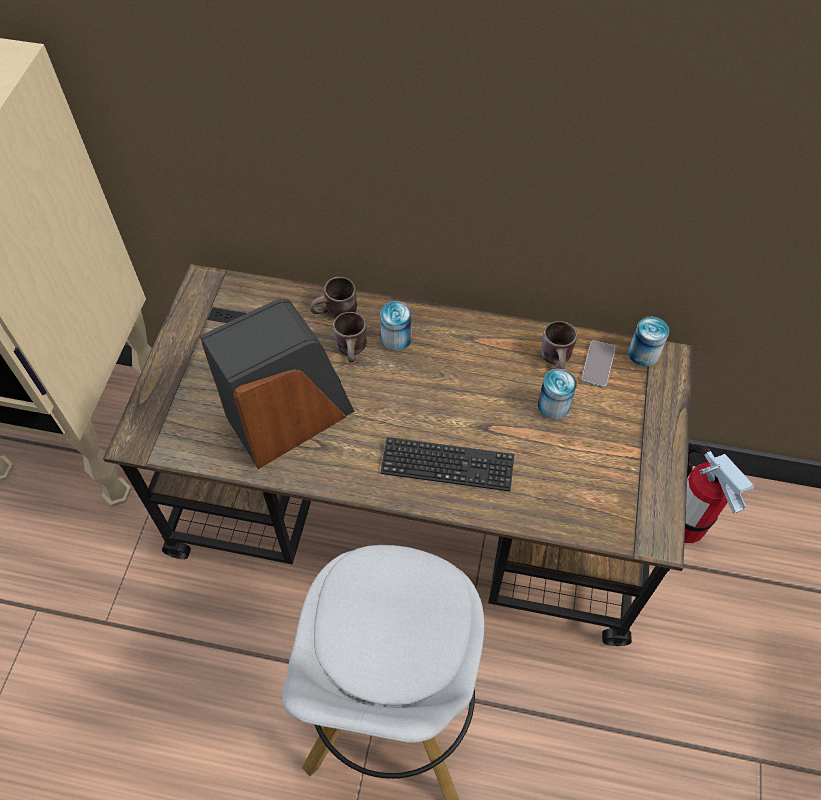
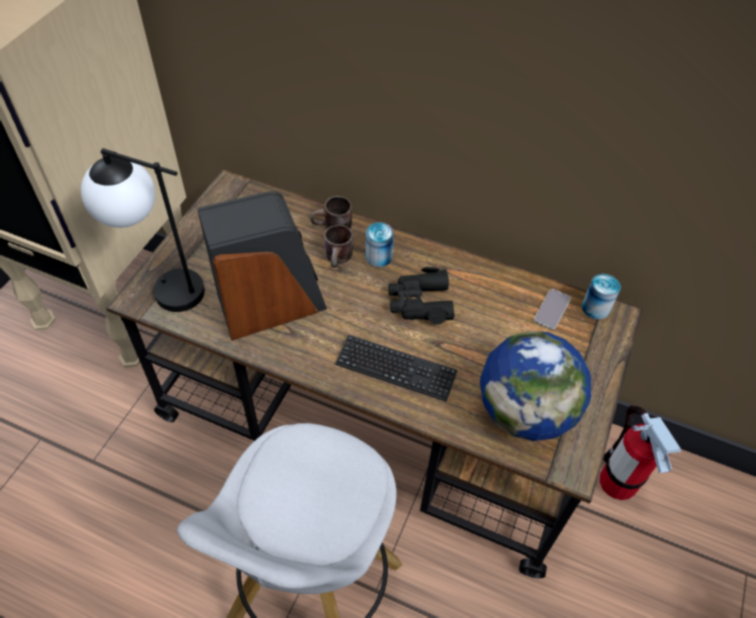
camera: 10 degrees right, 5 degrees down
(160, 421) = (162, 286): none -> table lamp
(454, 383) = (420, 302): none -> black binoculars
(553, 405) = (503, 336): can -> none
(559, 359) = (517, 299): brown mug -> none
(595, 486) = (525, 412): none -> globe

